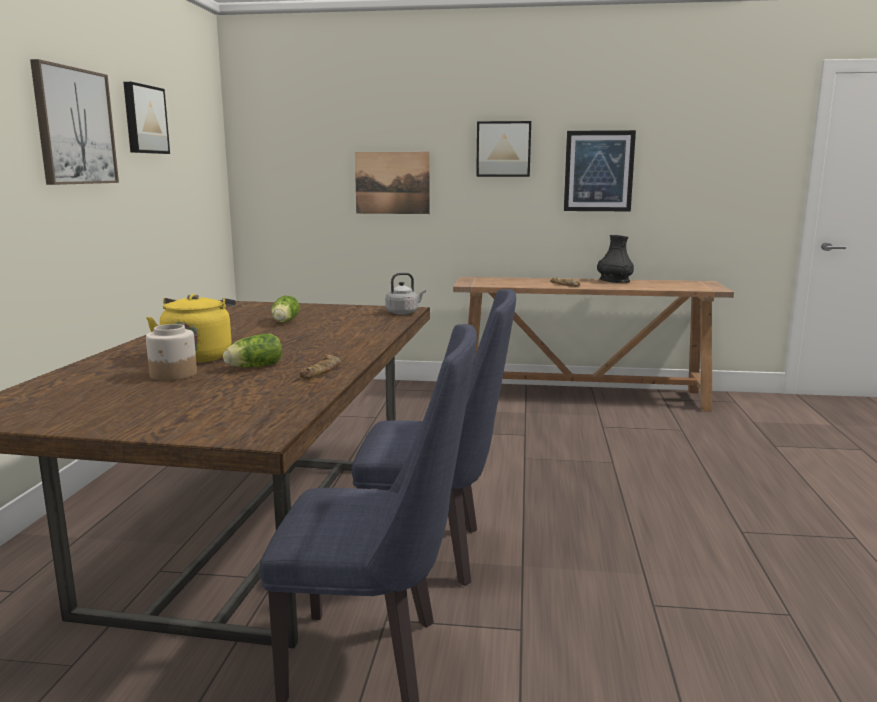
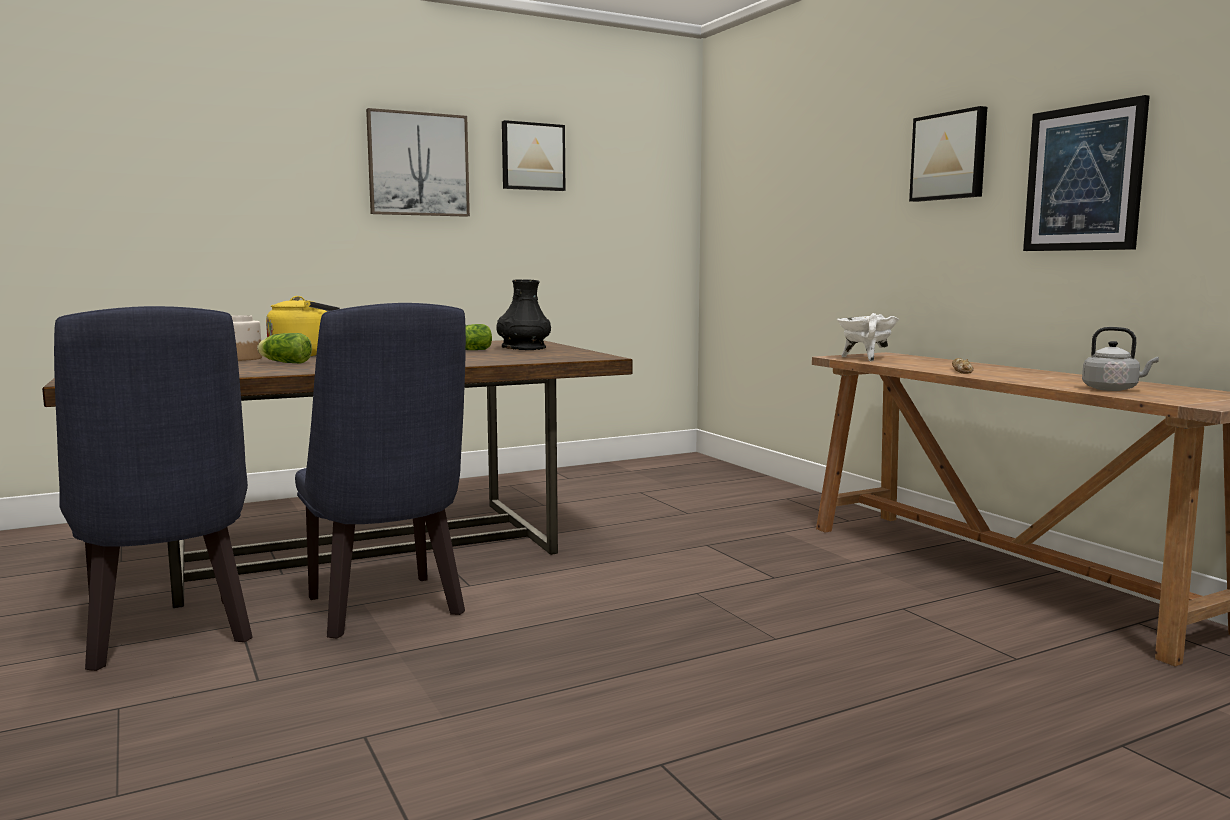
camera: 55 degrees right, 5 degrees down
(322, 372) = (285, 370): bread -> none
(392, 183) = (828, 217): picture -> none
(403, 312) = (580, 358): grey kettle -> grey kettle (1113, 389)
(484, 283) = (865, 358): none -> white cooking pot
(614, 281) = (1073, 377): black vase -> black vase (523, 348)

